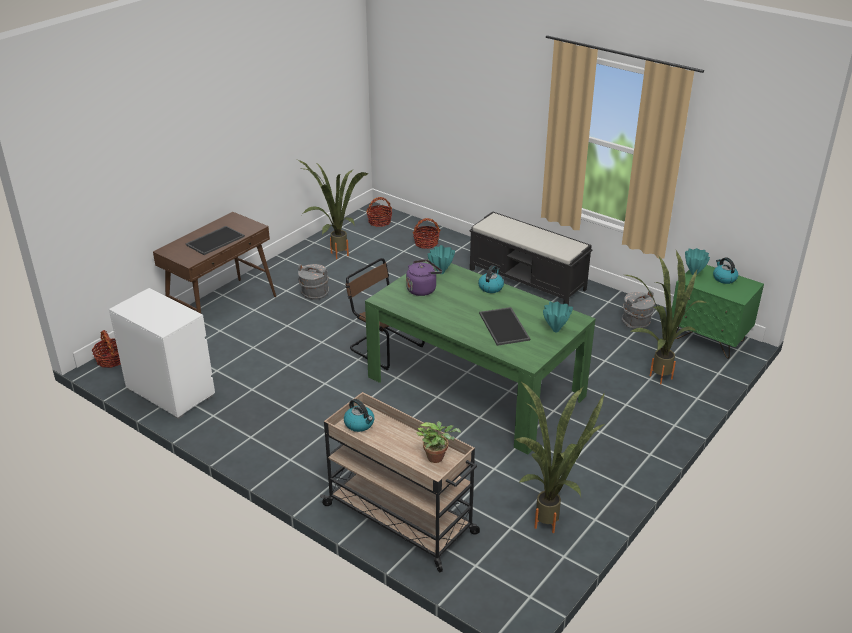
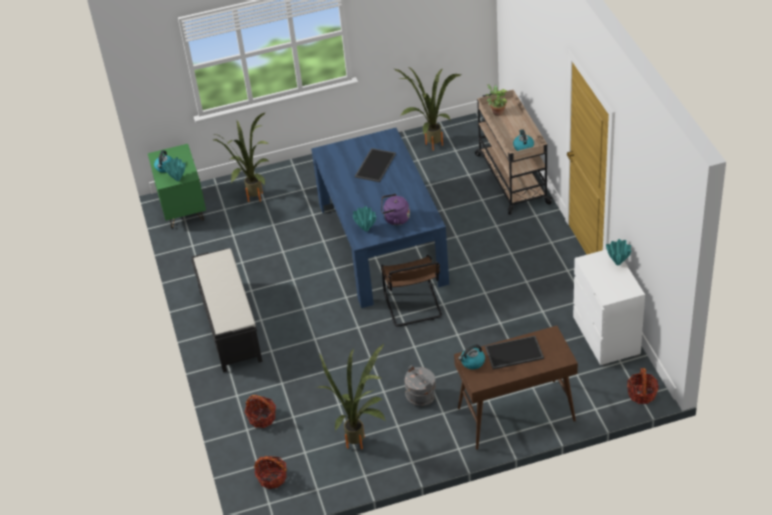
camera: 140 degrees left, 10 degrees up
(475, 386) = (382, 243): green dining table -> blue dining table
(491, 287) = (346, 200): kettle -> kettle (472, 362)
(555, 330) = (347, 149): turquoise vase -> turquoise vase (618, 263)
(636, 322) = (208, 245): grey bucket -> none

